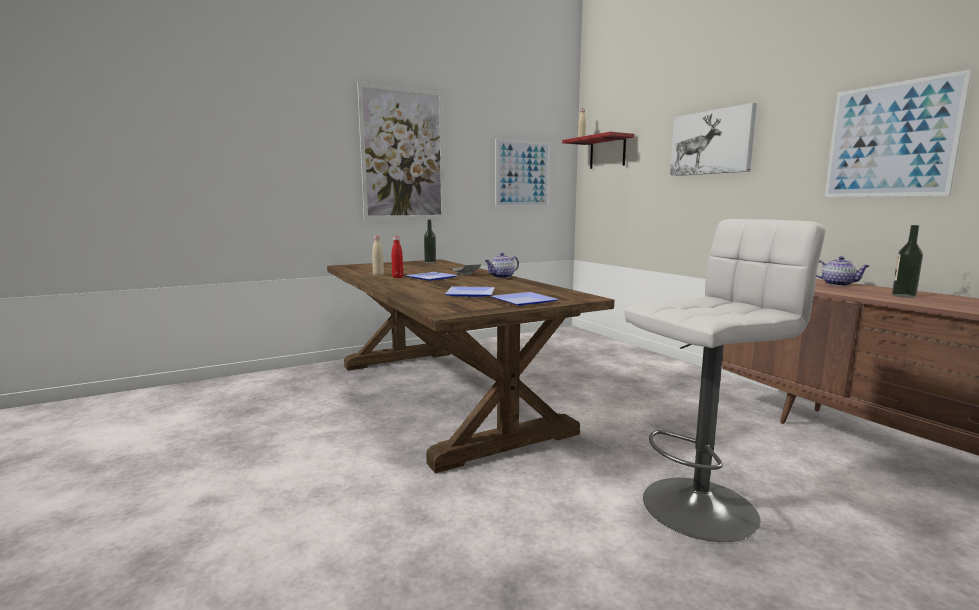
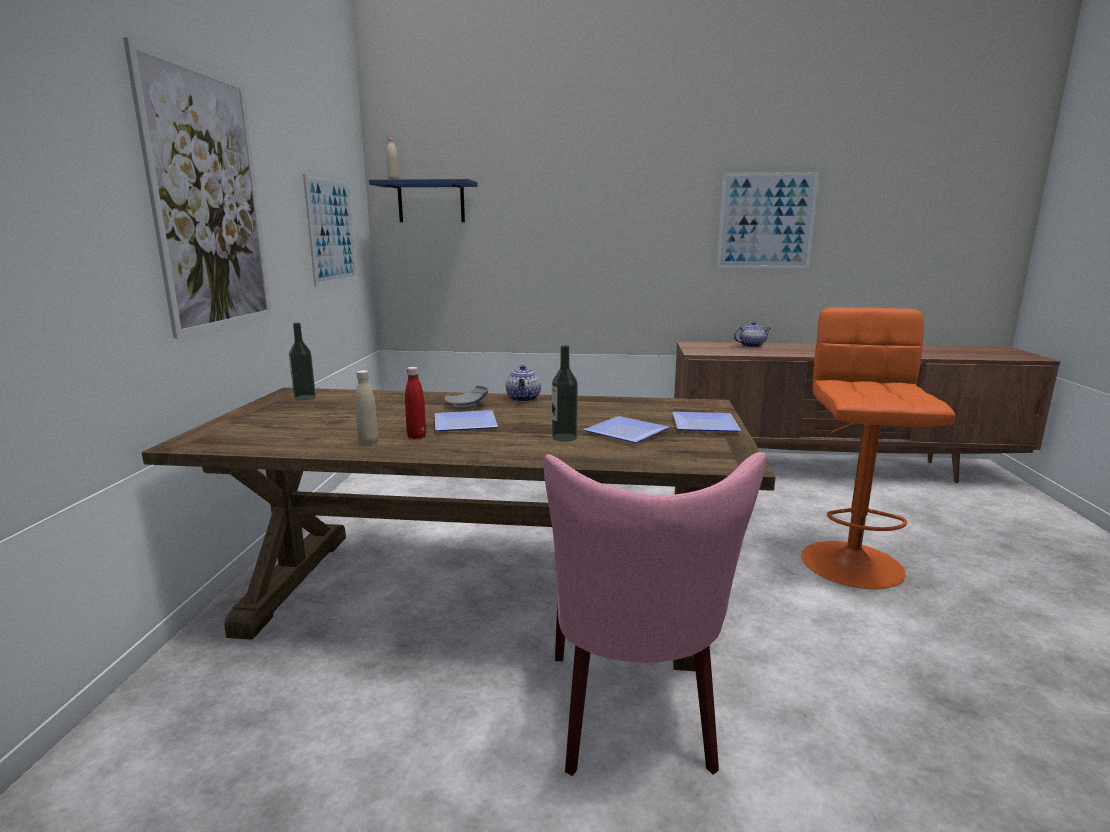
camera: 55 degrees left, 5 degrees up
(366, 462) = (633, 717): none -> pink chair
(607, 152) = (431, 202): red shelf -> blue shelf
(701, 508) = (852, 564): white stool -> orange stool
(711, 142) = (593, 205): picture -> none
(903, 295) = (812, 350): bottle -> bottle (564, 437)

